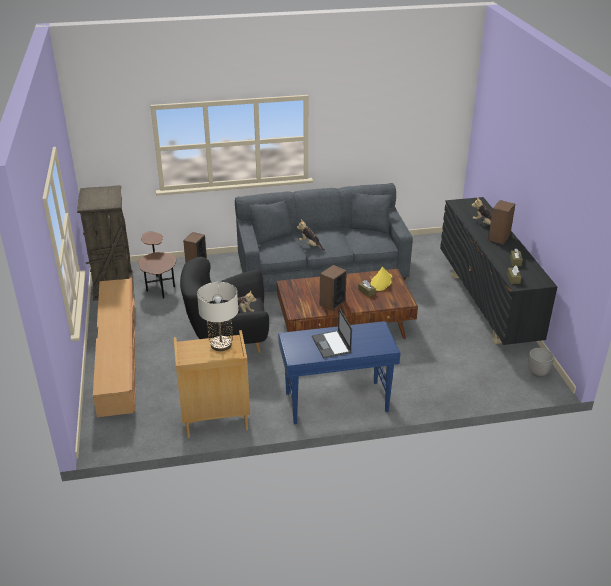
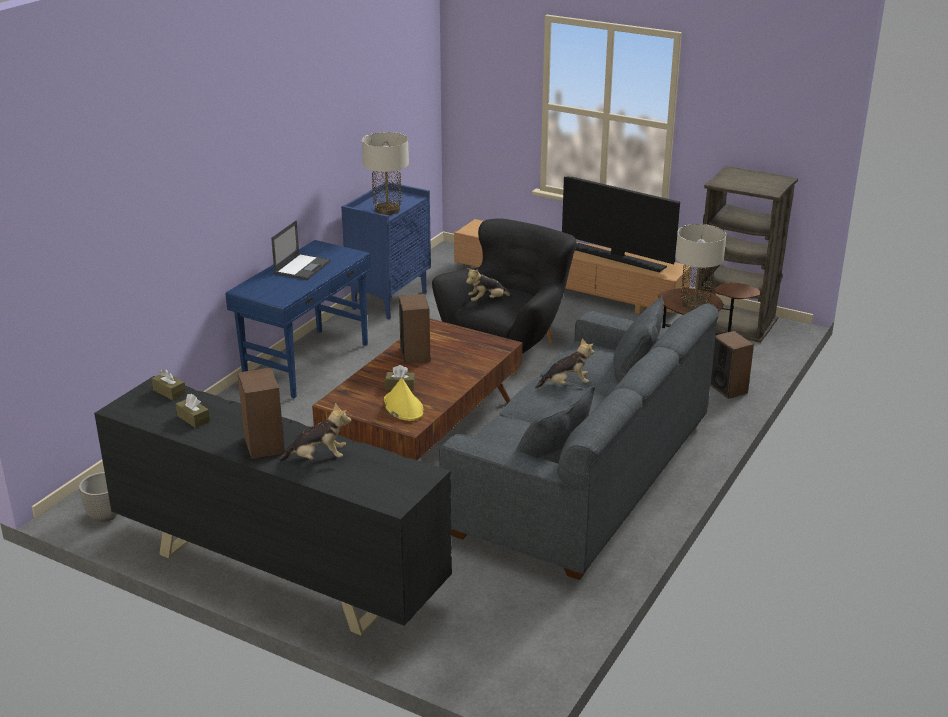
camera: 130 degrees right, 5 degrees down
(112, 307) = (618, 258): none -> television
(161, 259) = (695, 304): none -> table lamp
(215, 421) = (390, 300): brown cabinet -> blue cabinet
(331, 345) = (302, 267): laptop -> laptop turned 90 degrees clockwise

